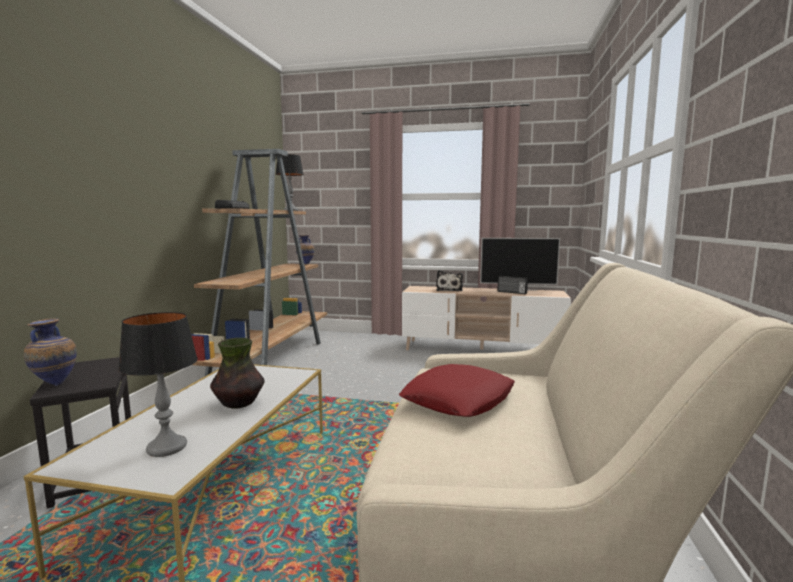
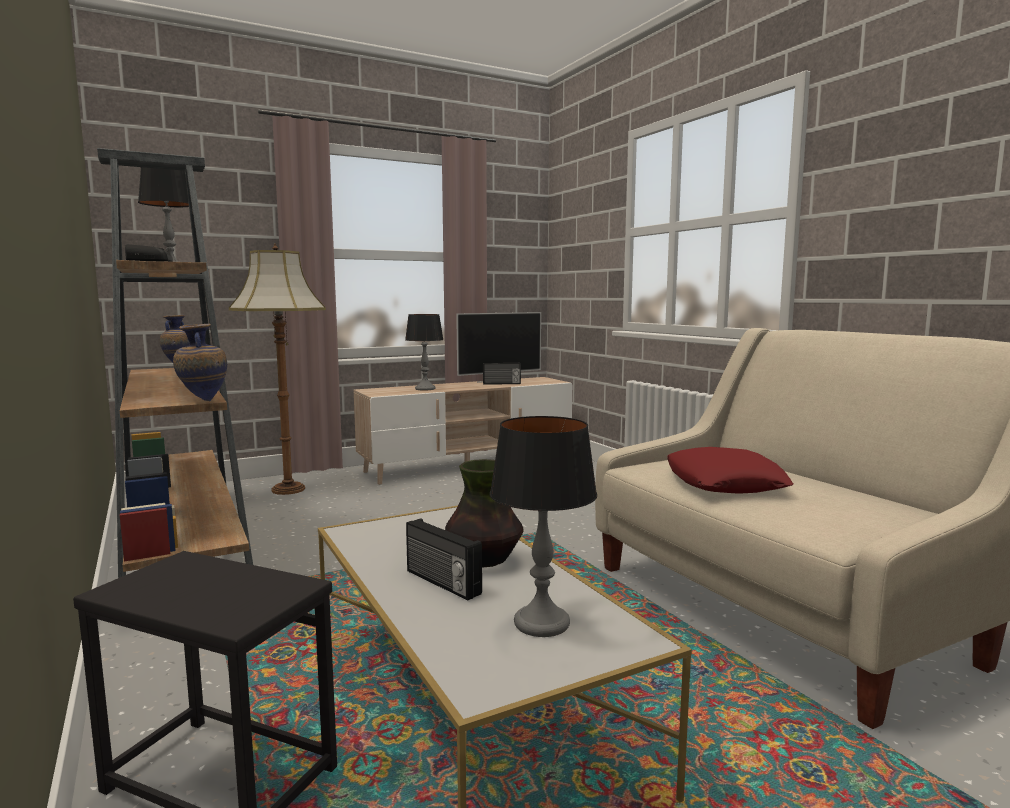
camera: 40 degrees left, 0 degrees up
(55, 384) = (203, 613): vase -> vase (203, 401)
(193, 408) = (441, 583): none -> radio
(357, 342) = (287, 489): none -> floor lamp
(449, 290) = (425, 389): plush toy -> table lamp

